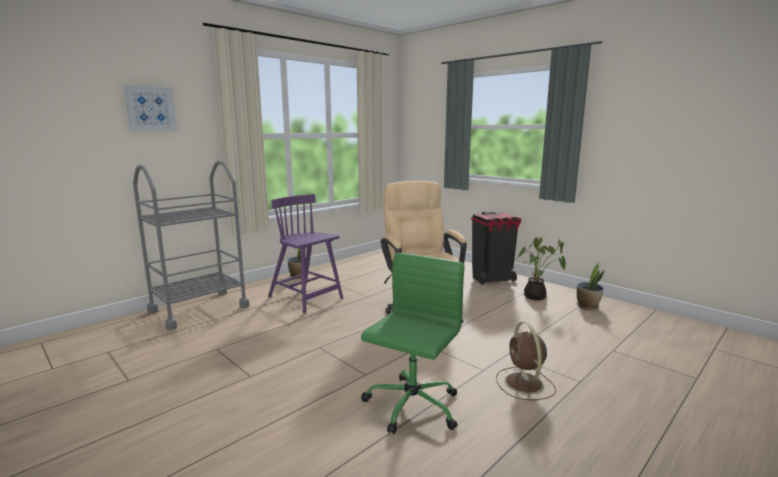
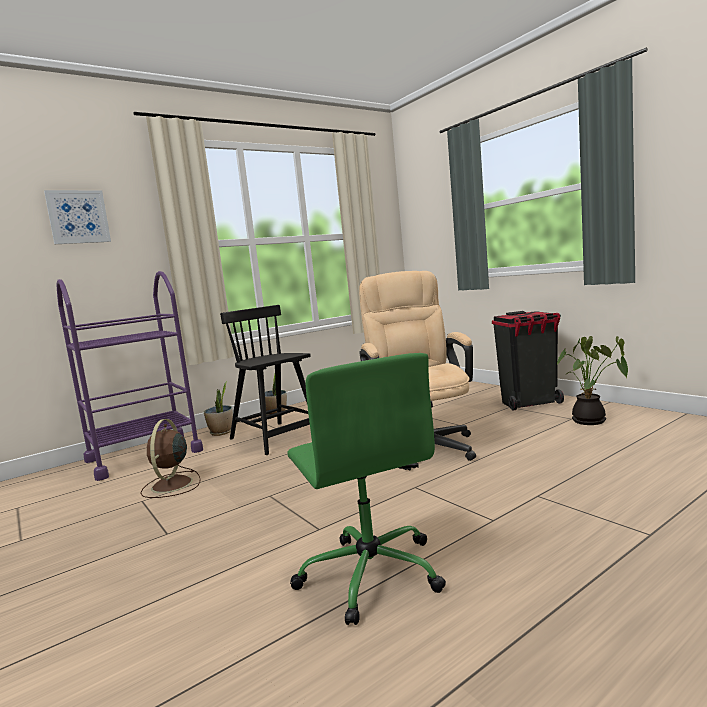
camera: 10 degrees right, 5 degrees down
(199, 309) = (144, 456): grey cart -> purple cart
(306, 298) = (275, 438): purple chair -> black chair
(411, 406) = (370, 573): green office chair -> green office chair turned 120 degrees clockwise
(524, 384) = (555, 539): brown fan -> brown fan (171, 485)
(587, 306) = (670, 429): potted plant -> potted plant (221, 432)

